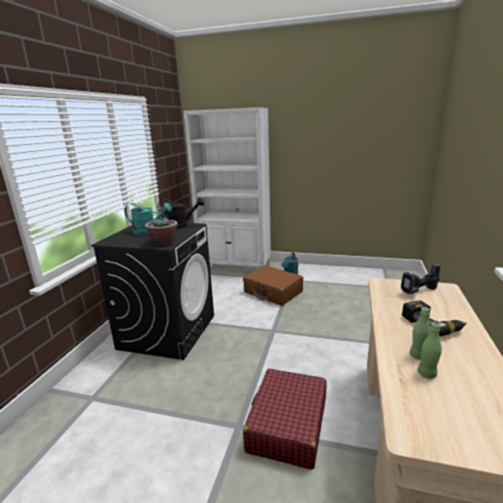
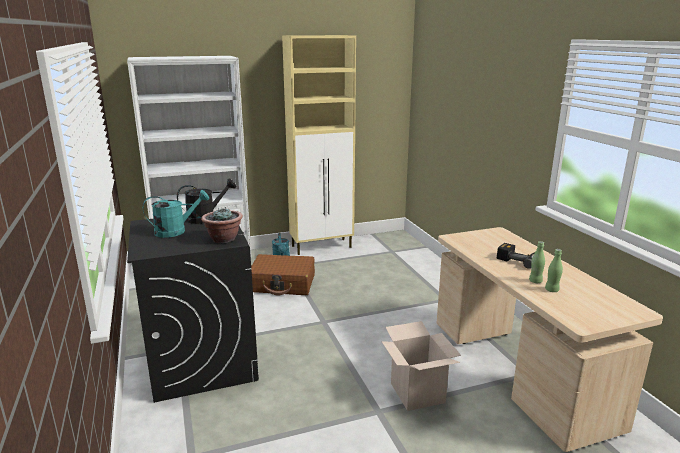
camera: 35 degrees left, 0 degrees up
(287, 425) = (417, 393): red suitcase -> cardboard box
(331, 270) = (322, 246): none -> beige cabinet
(420, 292) = (486, 238): power drill -> none

